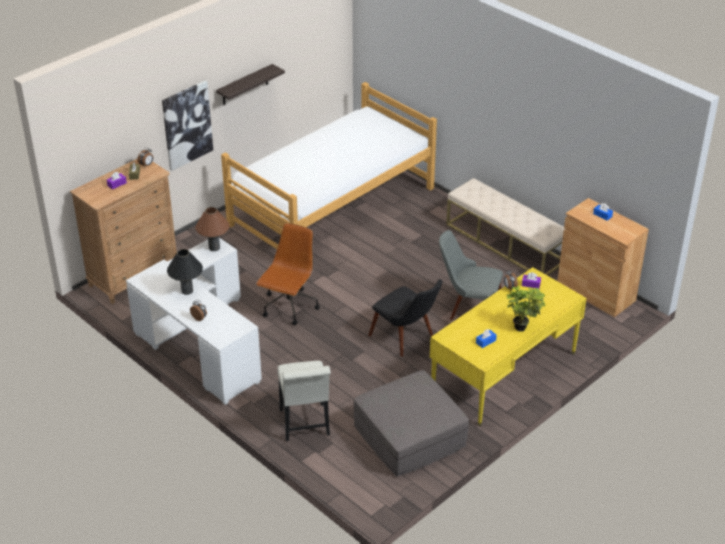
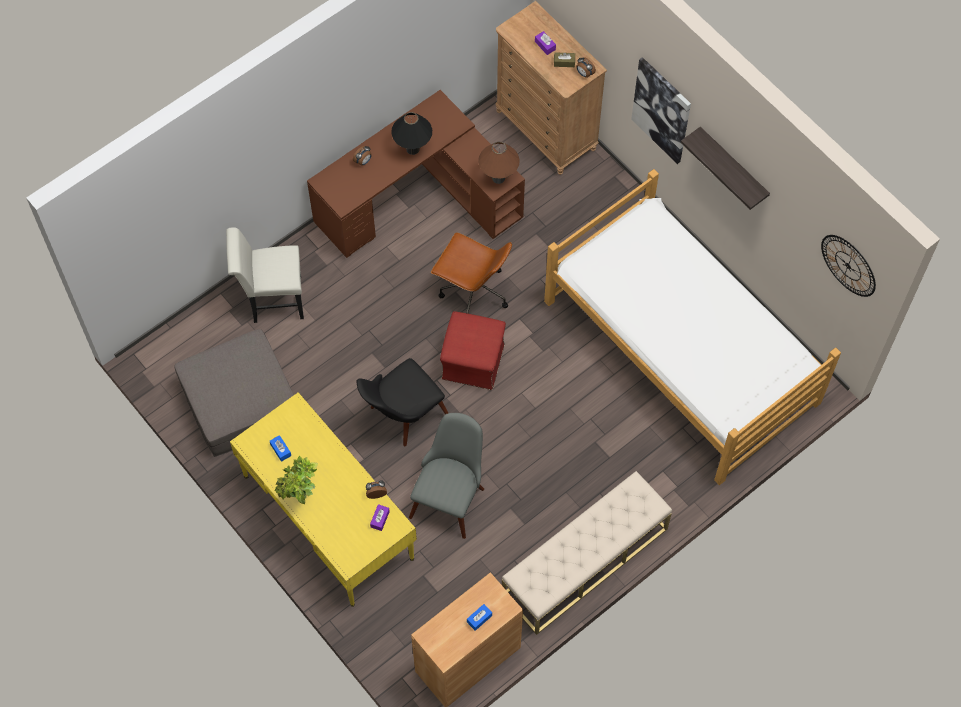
camera: 95 degrees right, 25 degrees up
(199, 343) = (419, 198): white desk -> brown desk
(328, 35) = (848, 265): none -> wall clock
(353, 304) = (473, 362): none -> red ottoman

